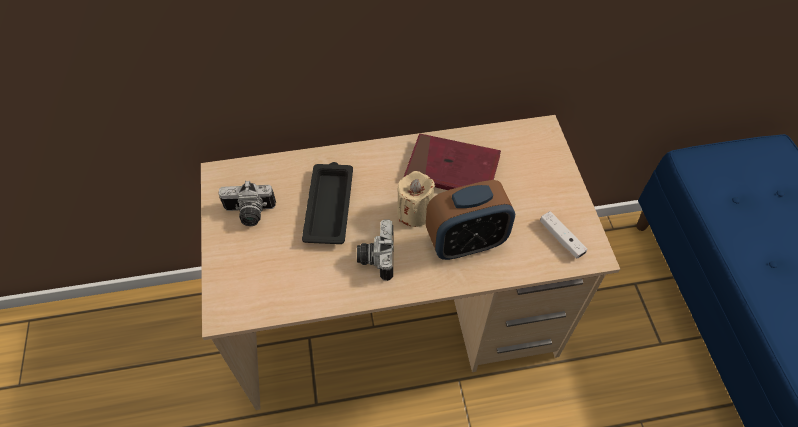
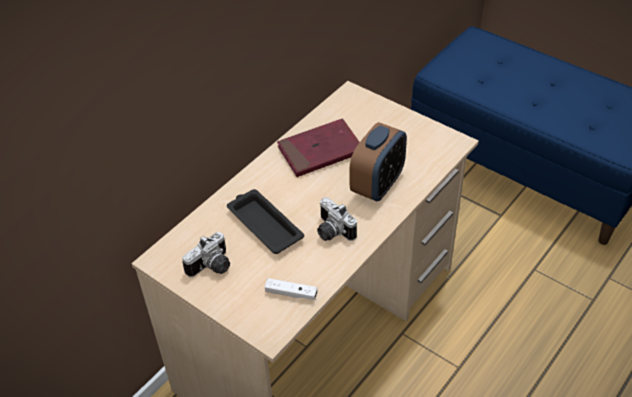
camera: 40 degrees left, 10 degrees down
(415, 212) = (326, 190): beige candle -> none
(561, 238) = (429, 146): white game controller -> white game controller (291, 293)

